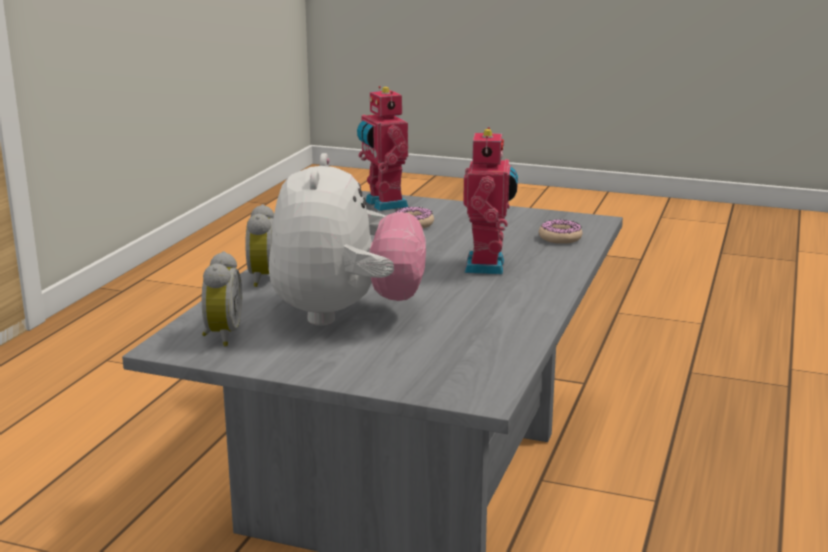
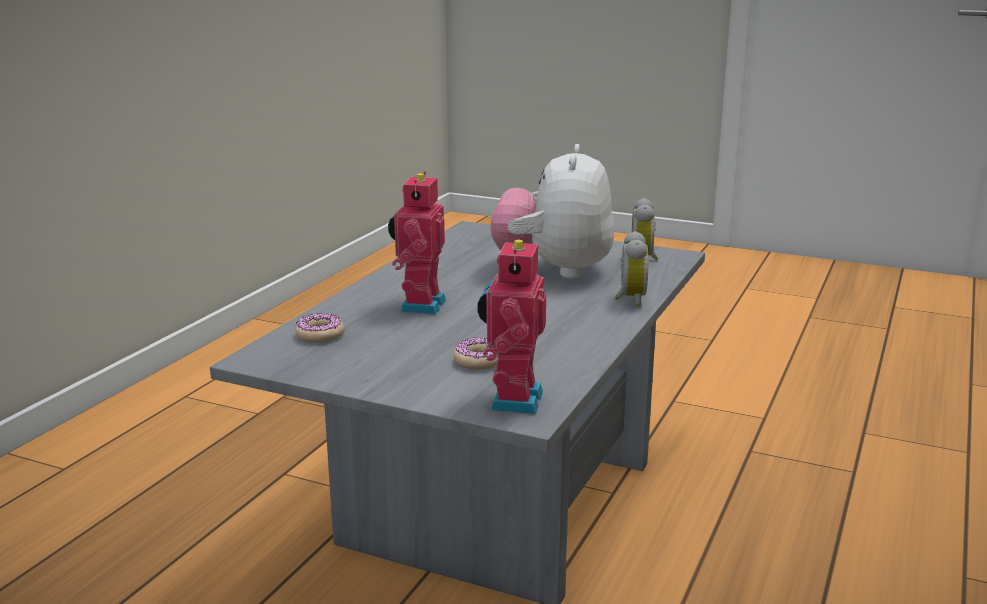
camera: 175 degrees left, 0 degrees up
(383, 204) = (512, 400): toy robot -> toy robot turned 150 degrees counterclockwise

